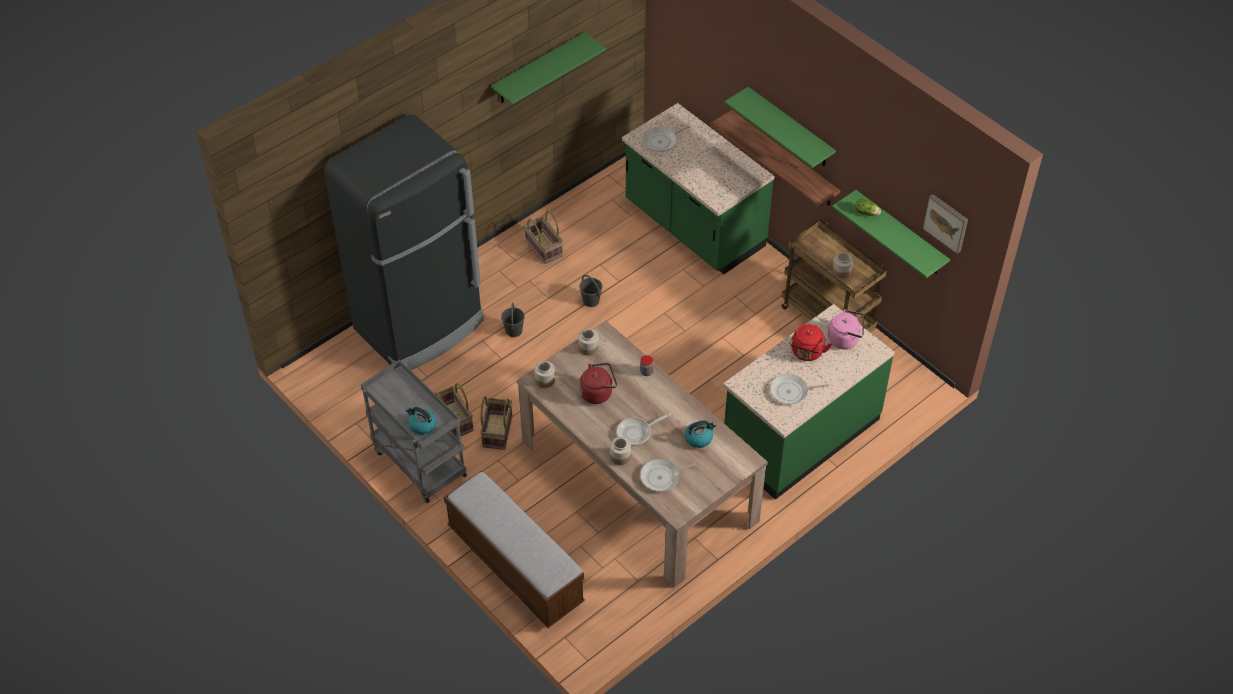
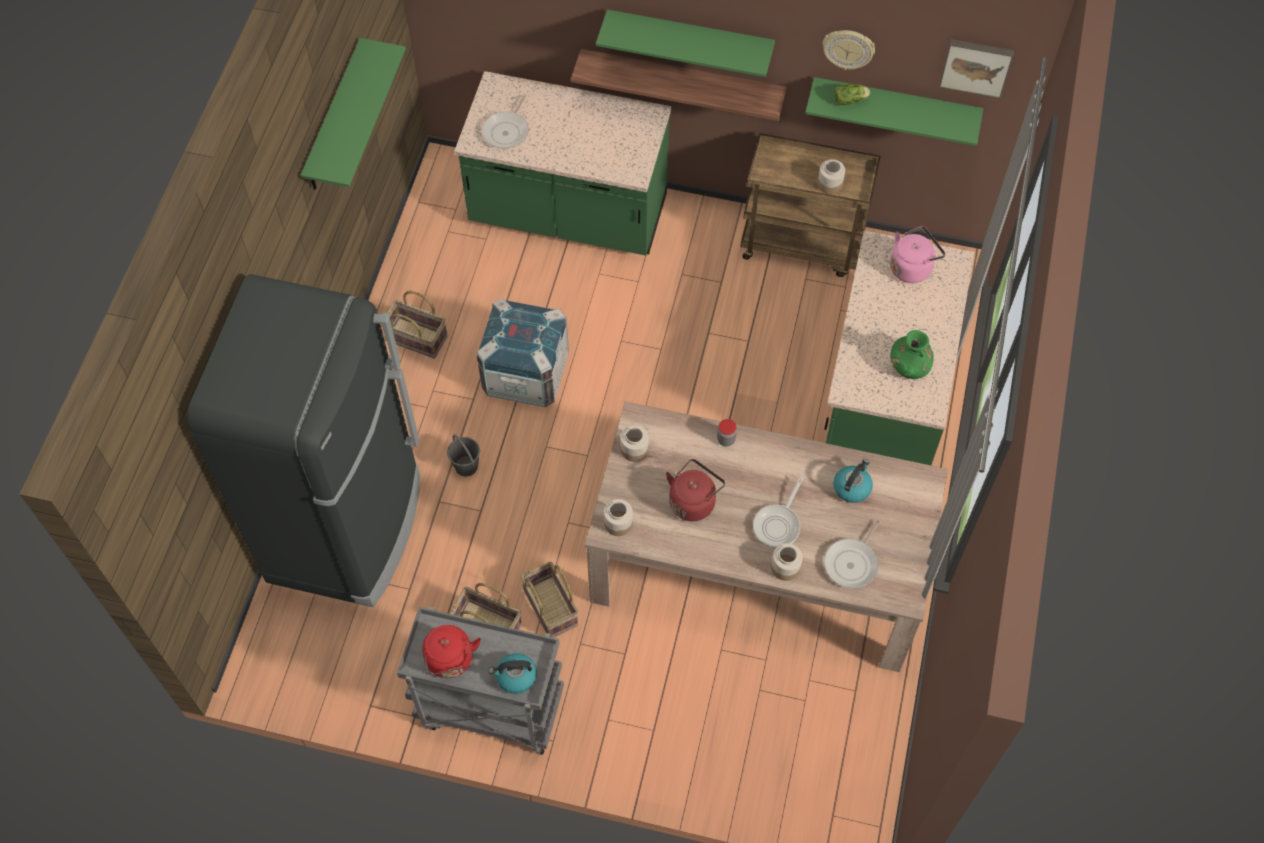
camera: 35 degrees left, 10 degrees up
(515, 565) = (707, 764): bench -> none
(590, 300) = (525, 374): grey bucket -> crate
(791, 392) = (909, 367): frying pan -> green vase
(807, 353) = (886, 309): red kettle -> red kettle (451, 661)
(875, 175) = (848, 48): none -> wall clock

